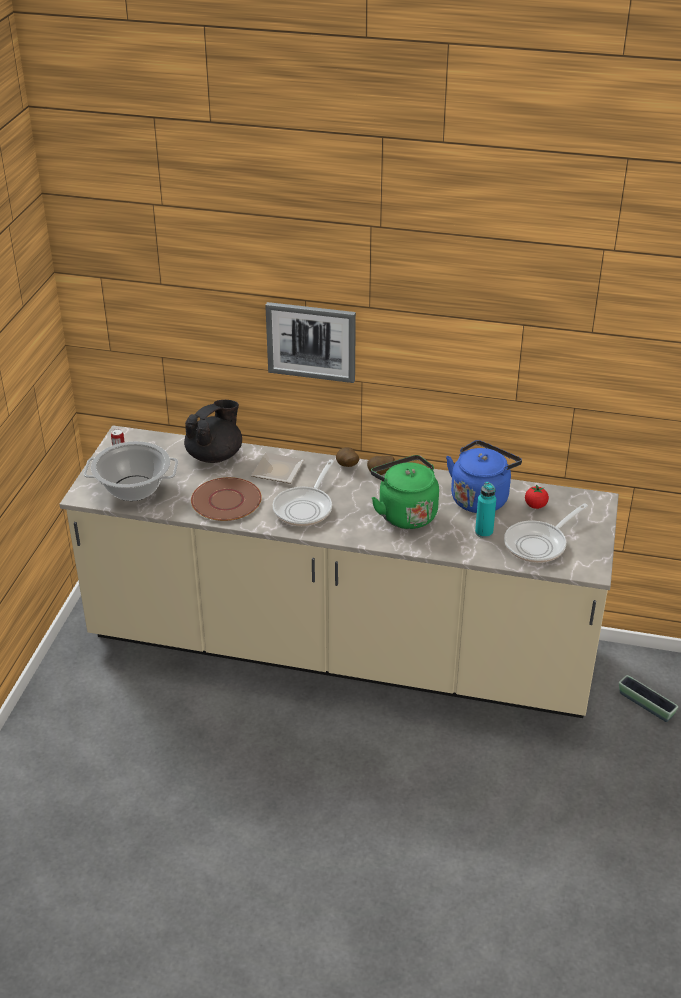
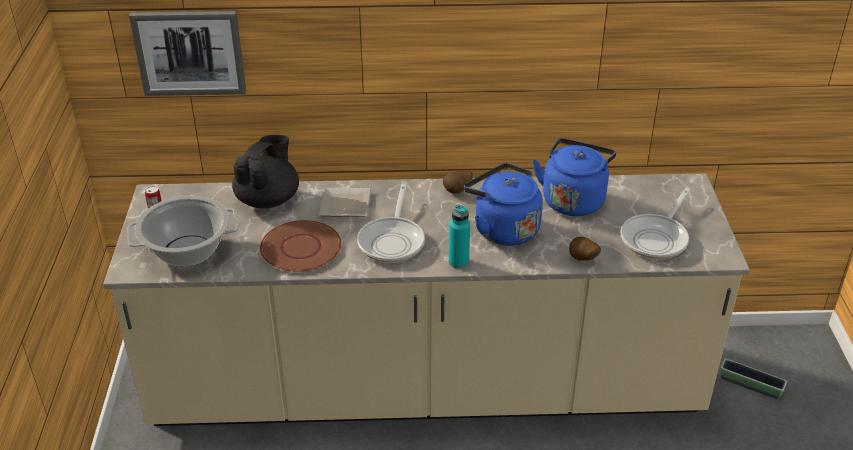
camera: 15 degrees left, 0 degrees up
(311, 341) = (368, 53): picture -> picture (189, 52)
(347, 466) = (418, 189): potato -> potato (582, 259)
(405, 513) = (503, 229): green kettle -> blue kettle
(484, 532) = (594, 235): turquoise bottle -> turquoise bottle (458, 262)
(535, 506) = (632, 199): tomato -> none

